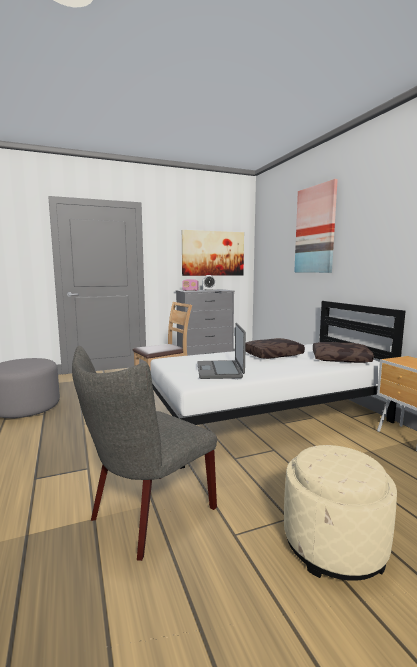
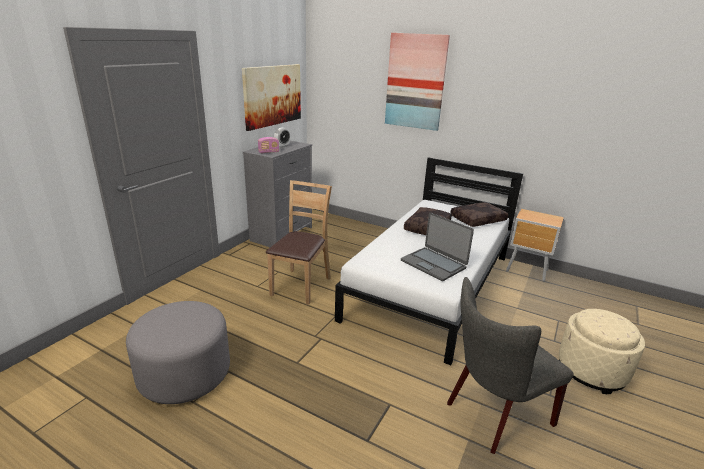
camera: 40 degrees left, 15 degrees up
(147, 516) = (493, 415): grey chair -> grey chair turned 60 degrees clockwise

